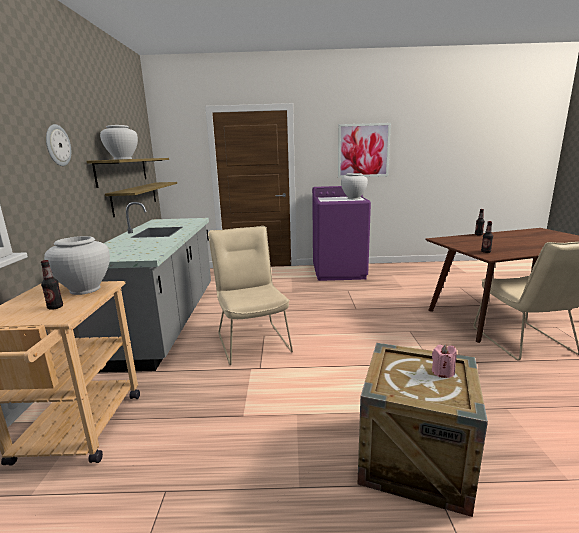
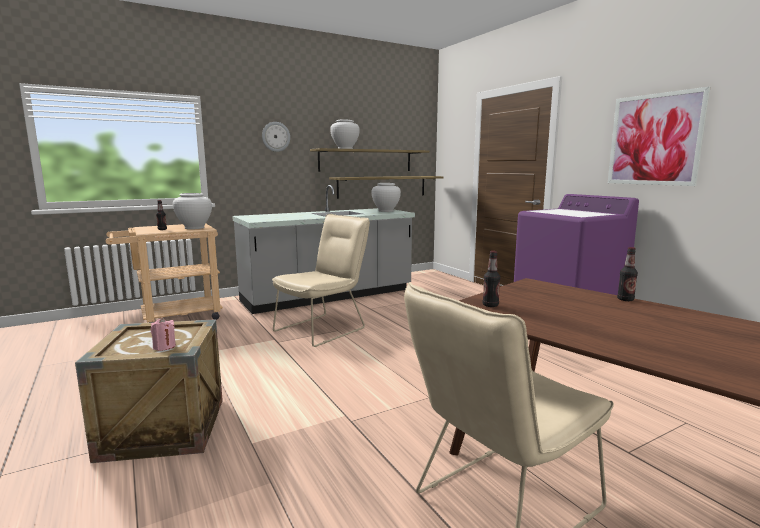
camera: 60 degrees right, 5 degrees down
(353, 198) = (584, 214): white vase -> white vase (386, 211)

